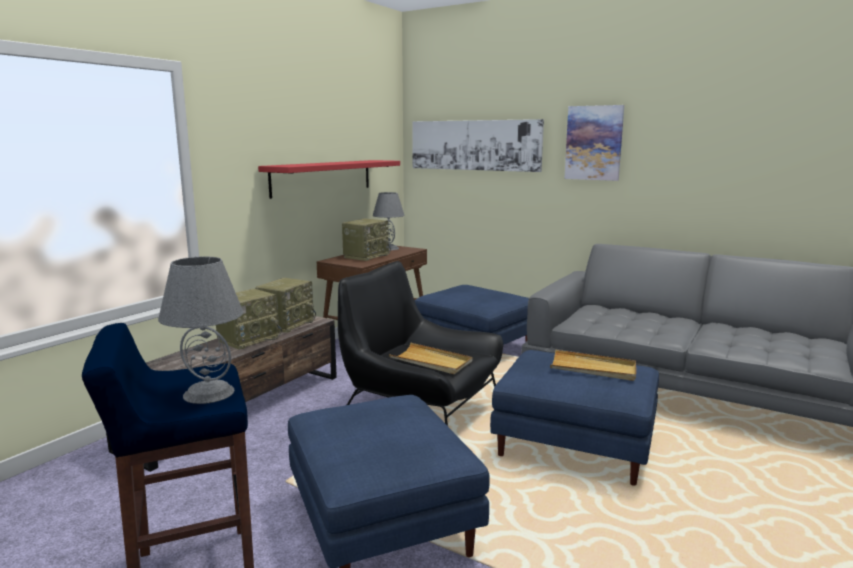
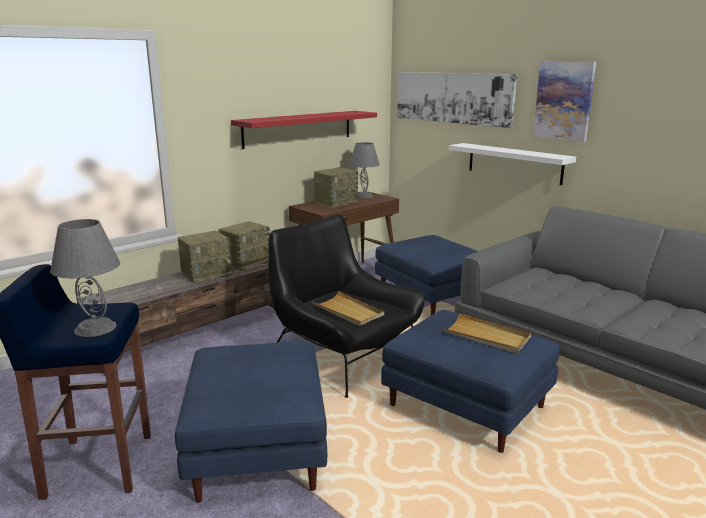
camera: 15 degrees right, 5 degrees up
(545, 206) = (514, 163): none -> white shelf

